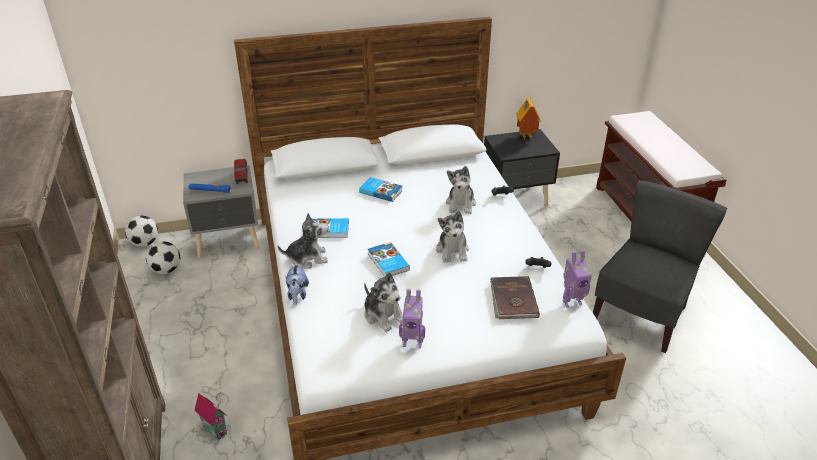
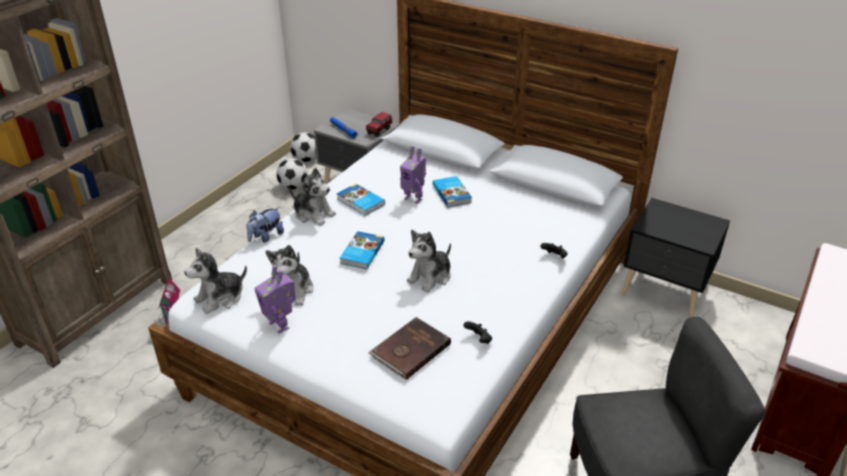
camera: 45 degrees right, 0 degrees up
(461, 204) = (504, 242): plush toy -> plush toy (220, 298)
(525, 137) = (697, 220): toy house -> none
(571, 302) = (460, 389): toy robot -> toy robot (413, 198)

